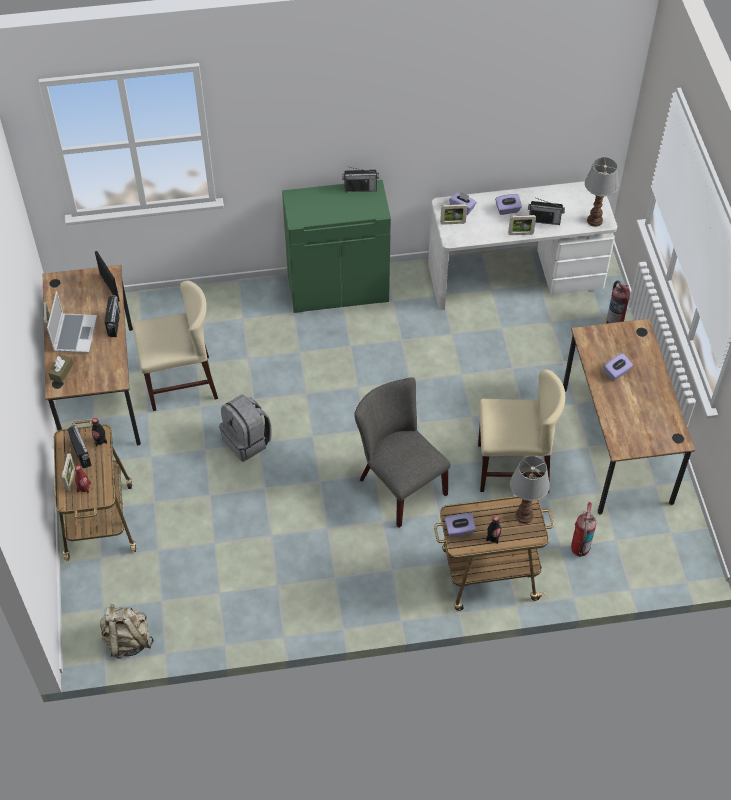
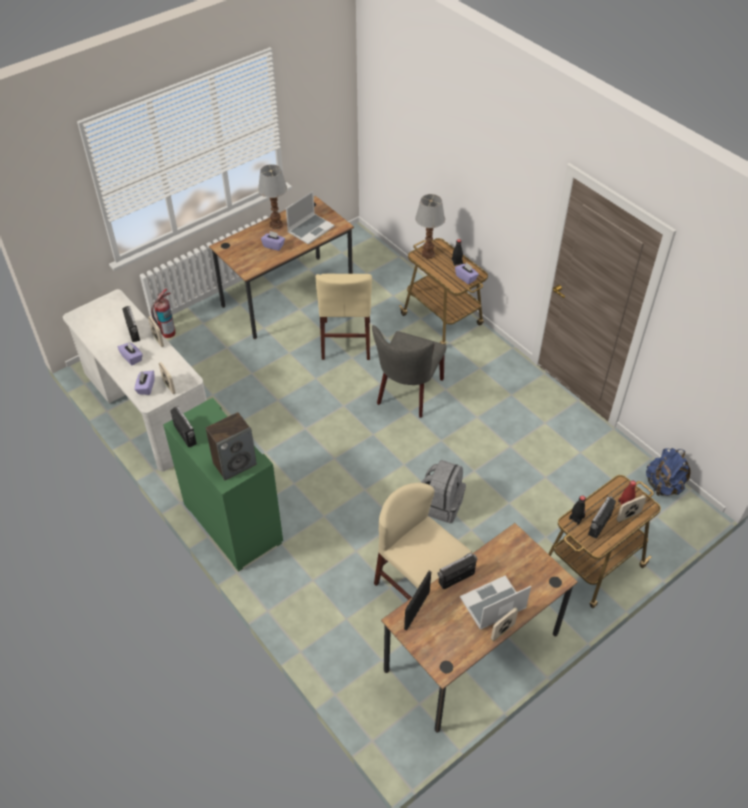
camera: 120 degrees left, 5 degrees down
(61, 372) = (541, 586): brown tissue box -> none
(127, 640) = (663, 486): beige backpack -> blue backpack
(306, 207) = (234, 463): none -> speaker
(512, 467) = (346, 339): beige chair -> beige chair turned 150 degrees counterclockwise
(579, 549) = (387, 286): fire extinguisher -> none
(594, 220) = (116, 303): table lamp -> table lamp (276, 225)
(628, 417) = (310, 229): none -> laptop

